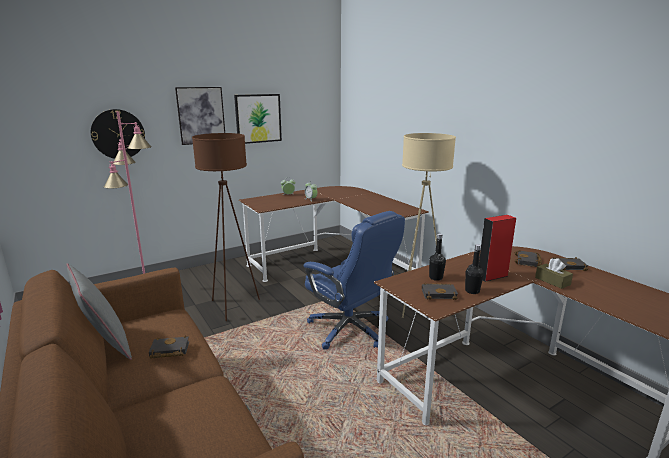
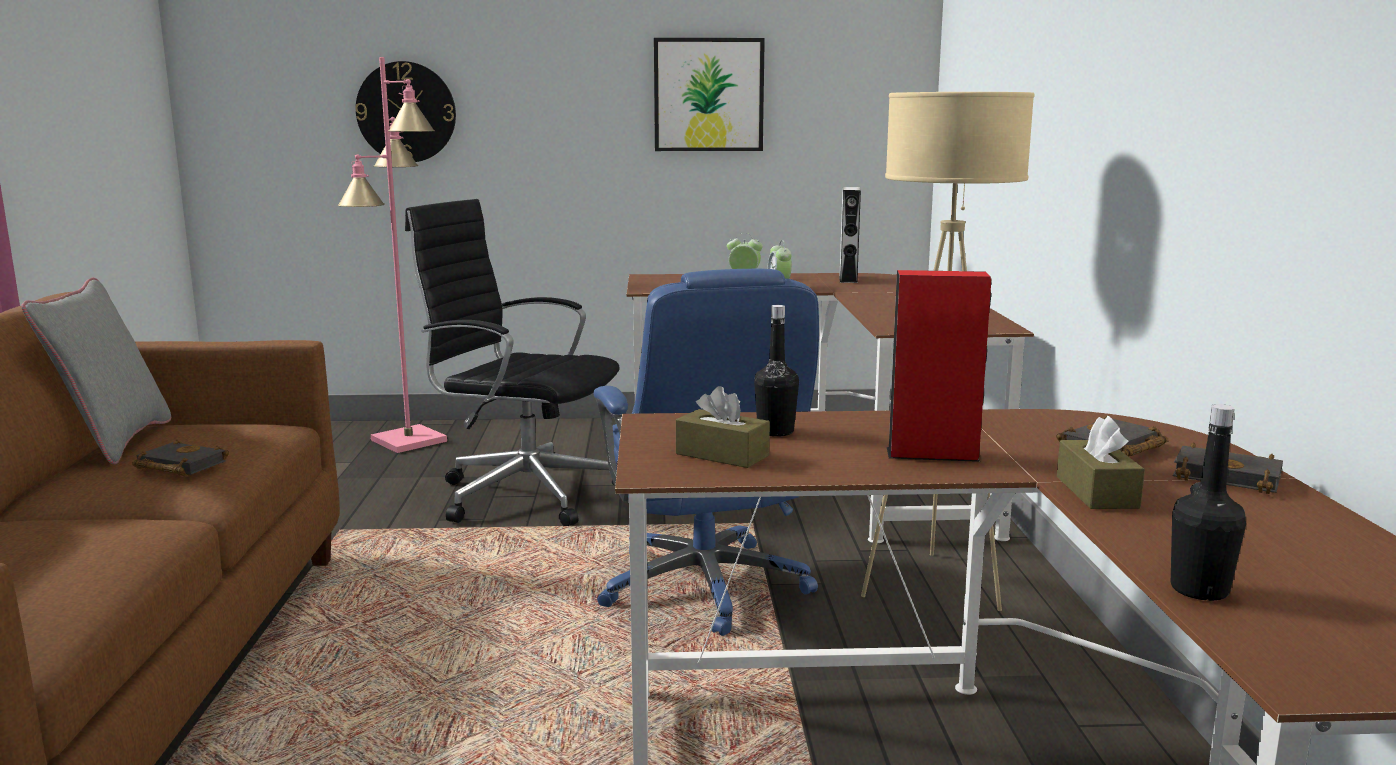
camera: 30 degrees right, 5 degrees down
(201, 115) = (575, 82): picture -> none
(233, 306) = (524, 494): brown floor lamp -> black office chair
(327, 191) = (848, 279): none -> grey speaker
(439, 293) = (722, 455): black book -> brown tissue box
(472, 291) = (814, 466): black bottle -> black bottle (1199, 590)

